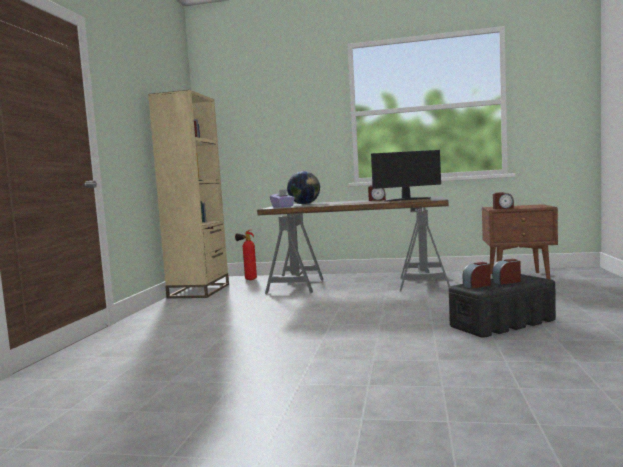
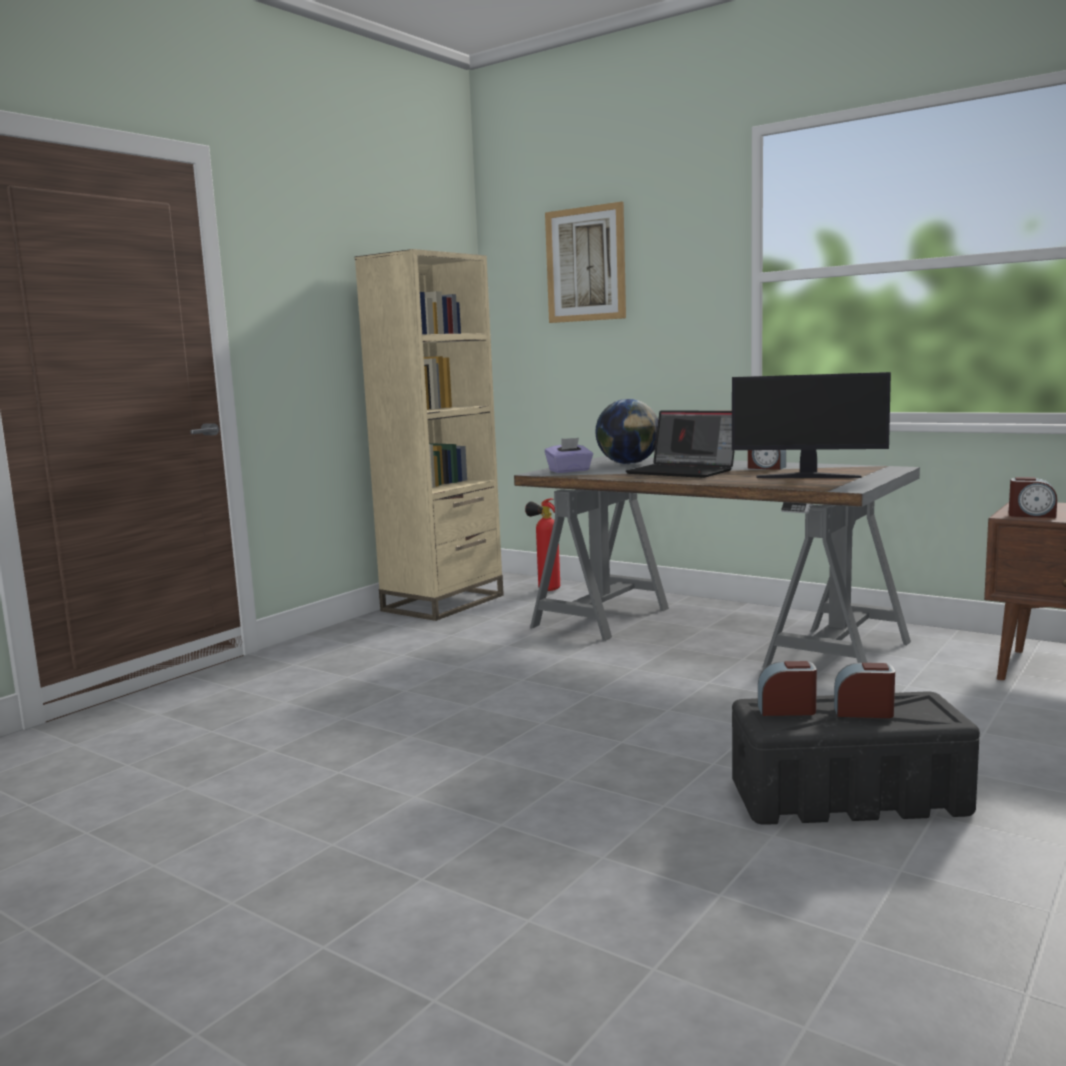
camera: 25 degrees right, 5 degrees up
(259, 108) = (585, 264): none -> picture
(343, 203) = (684, 472): none -> laptop

